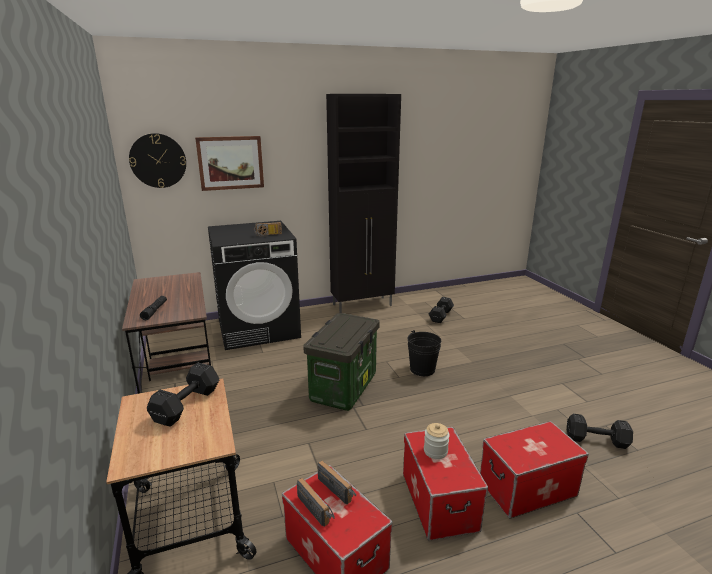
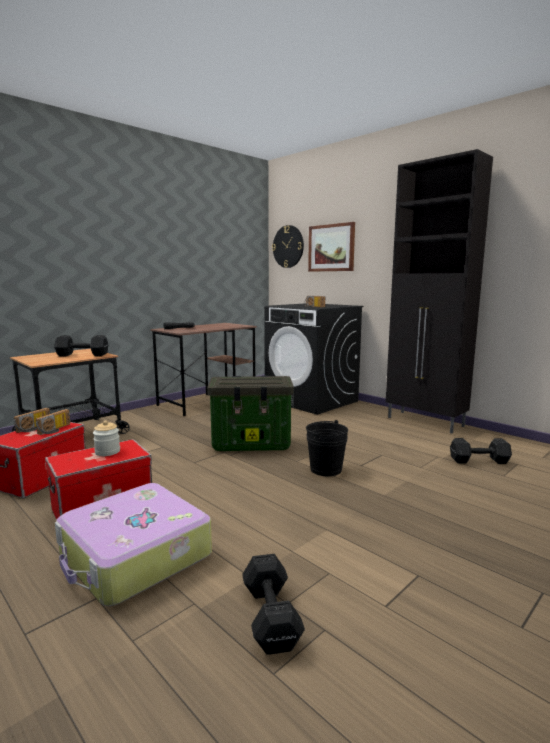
camera: 65 degrees right, 10 degrees down
(527, 487) = (135, 556): storage box -> suitcase

